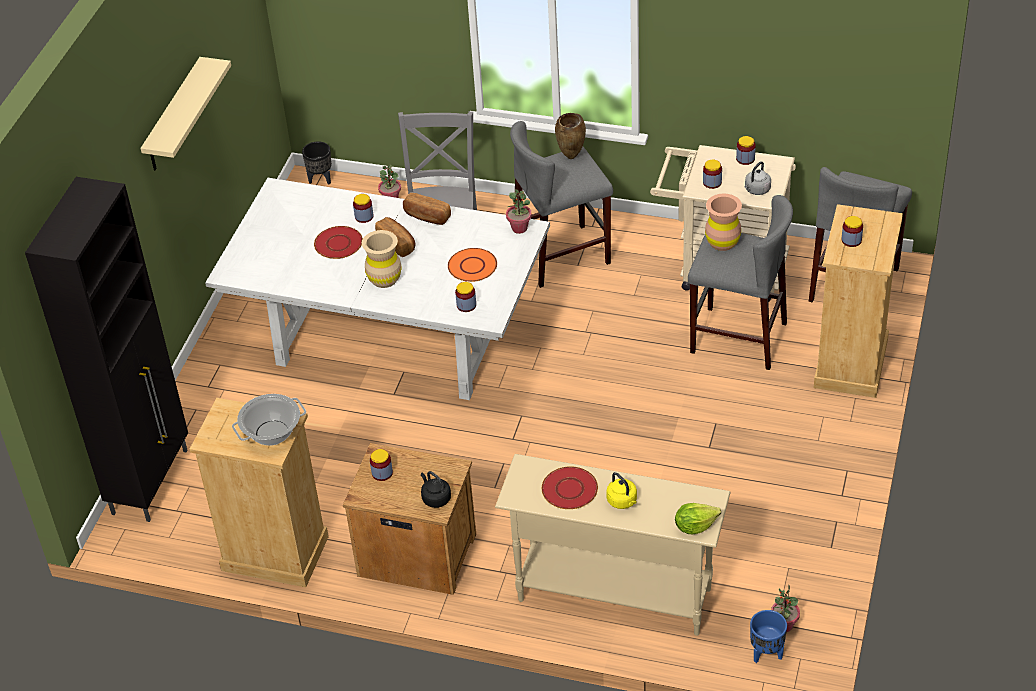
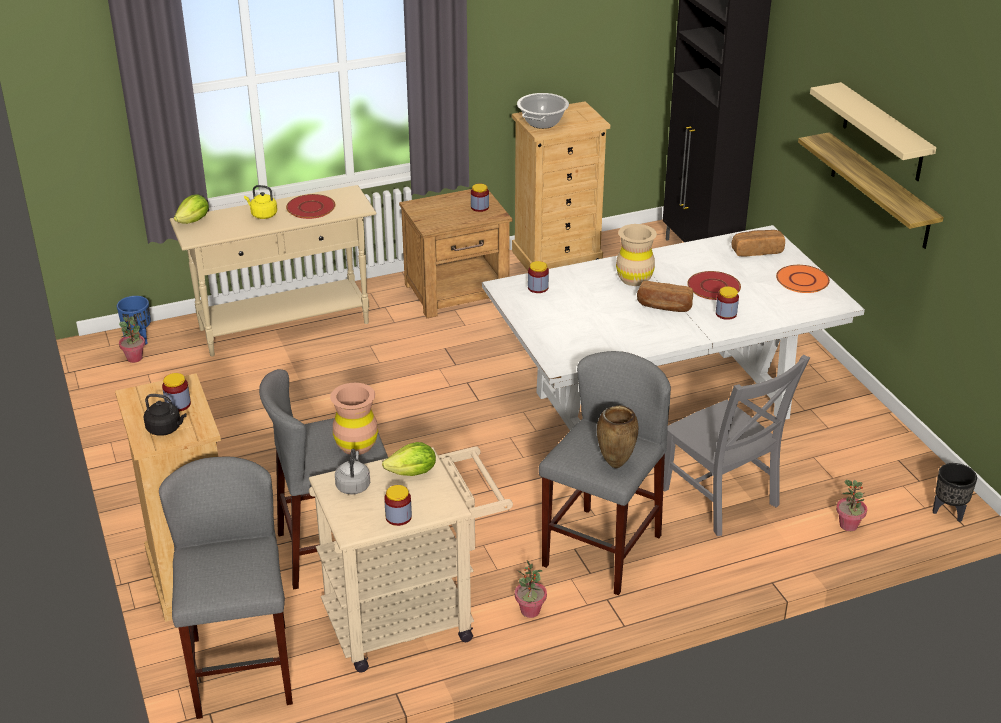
camera: 140 degrees right, 10 degrees down
(187, 154) = (880, 191): none -> shelf
(427, 217) = (670, 336): bread -> bread (757, 251)
(435, 498) = (423, 209): black kettle -> black kettle (166, 429)
(472, 266) = (572, 315): orange plate -> orange plate (802, 280)
(519, 228) = (570, 361): potted plant -> potted plant (530, 611)
(712, 182) = (413, 473): jar -> lettuce

